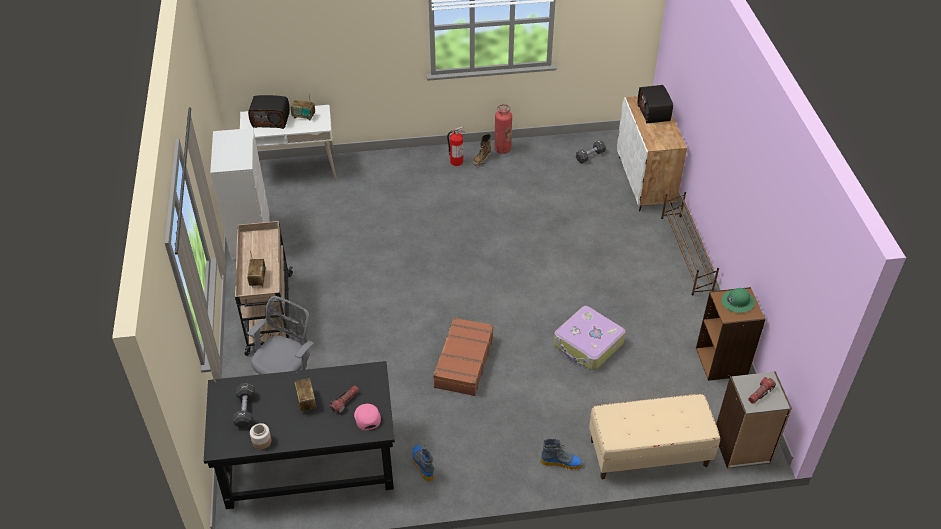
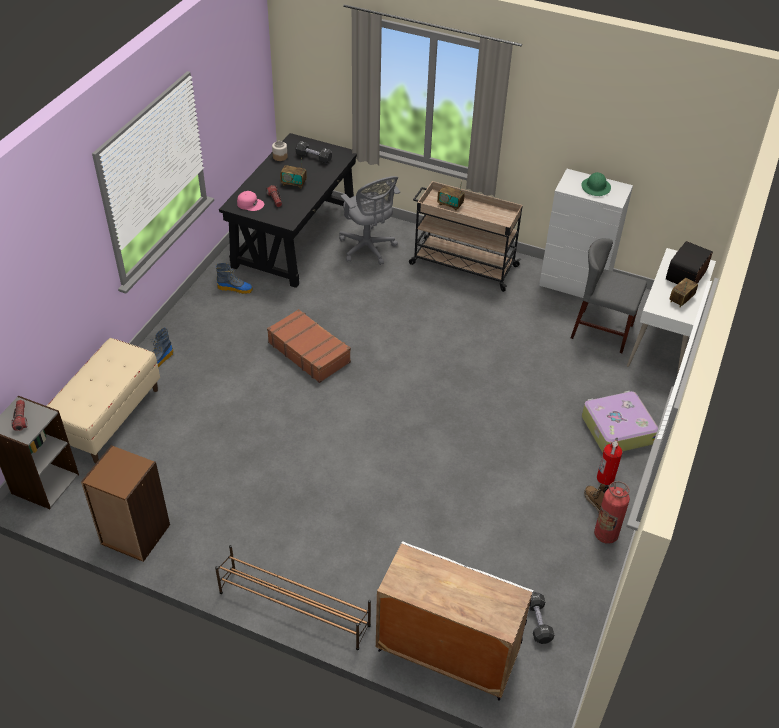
camera: 120 degrees right, 0 degrees up
(304, 204) = (602, 331): none -> grey chair
(588, 345) = (251, 444): suitcase -> suitcase (616, 429)
(654, 113) = (473, 602): radio -> none
(737, 302) = (121, 474): green hard hat -> green hard hat (596, 187)

